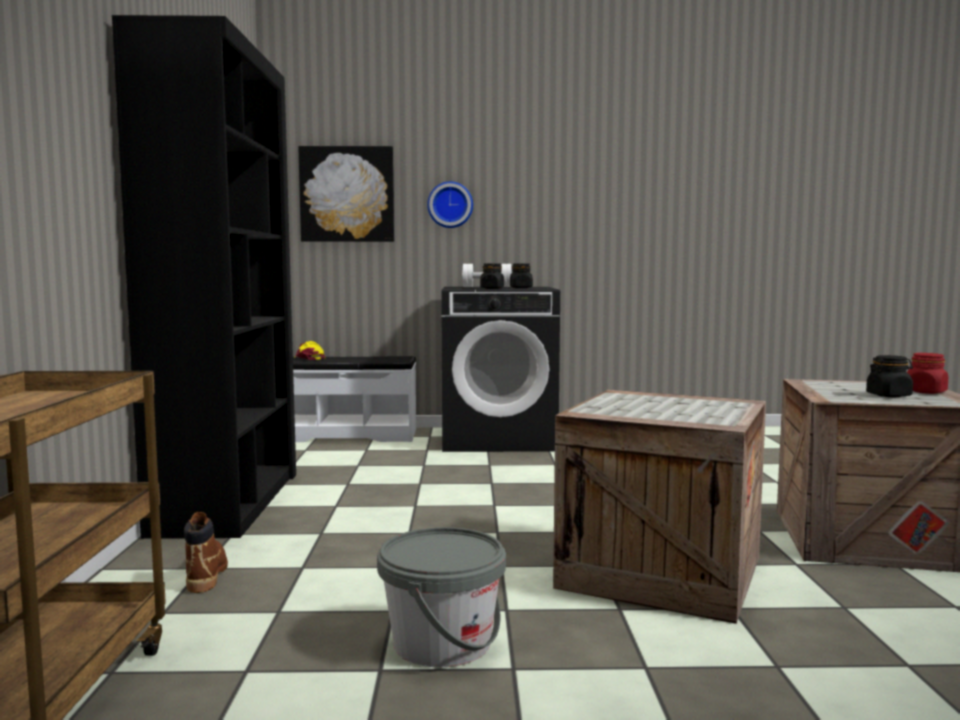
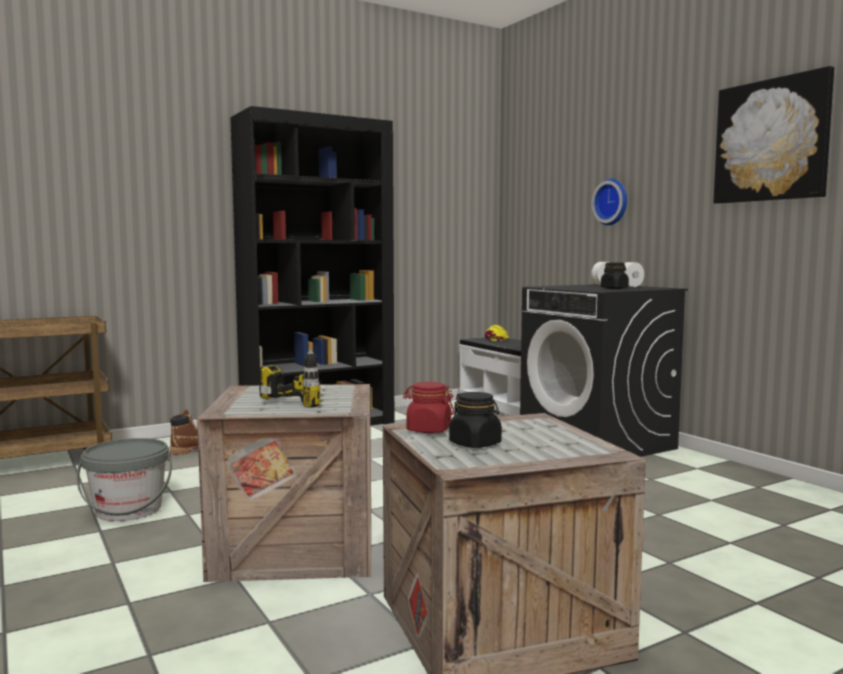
camera: 60 degrees right, 0 degrees up
(347, 194) = (544, 198): picture -> picture (771, 140)
(492, 288) = (576, 287): black jar -> none
(680, 405) = (305, 400): none -> power drill
(925, 392) = (537, 455): red jar -> red jar (428, 430)

